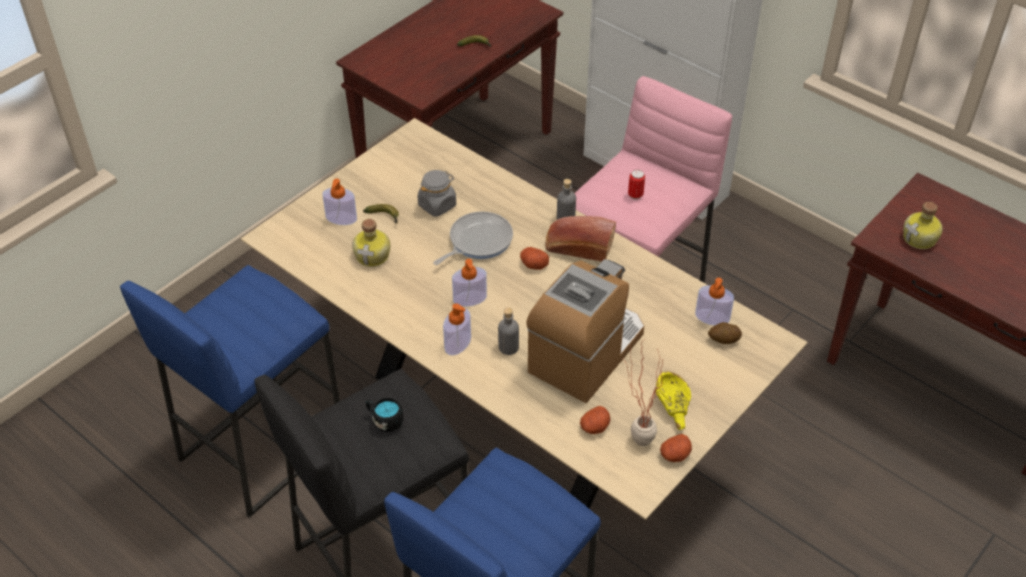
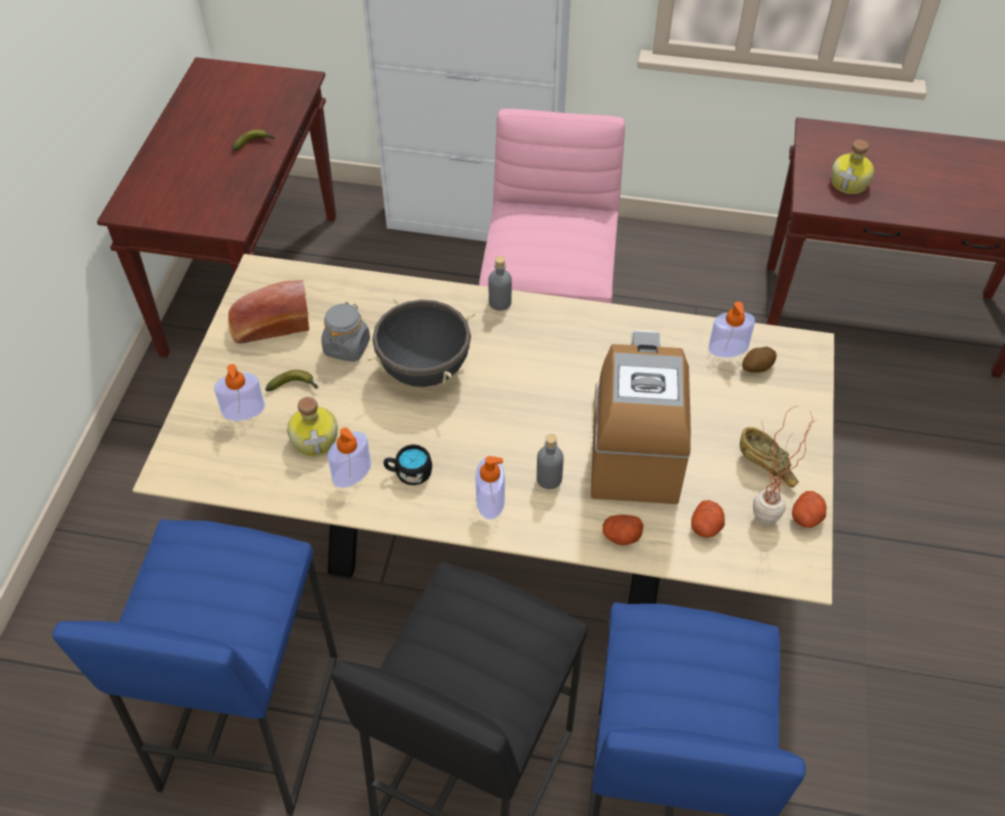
camera: 30 degrees left, 5 degrees up
(384, 420) = (476, 635): black mug -> black mug (408, 473)
(470, 298) = (465, 441): soap dispenser -> soap dispenser (352, 473)
(477, 241) = (424, 370): frying pan -> black cooking pot
(533, 264) = (504, 370): potato -> potato (621, 536)
(578, 247) = (537, 330): bread -> bread (269, 326)
(635, 195) = (554, 247): can -> none
(675, 408) = (768, 465): yellow bowl -> brown bowl

